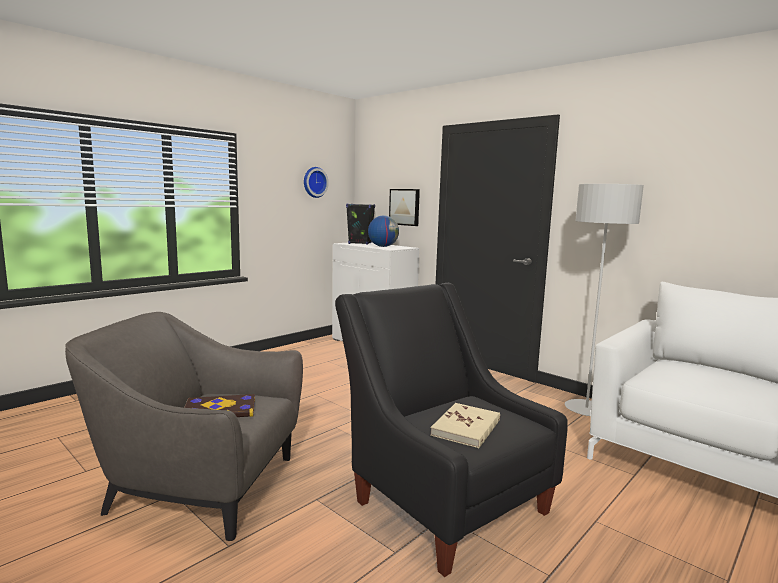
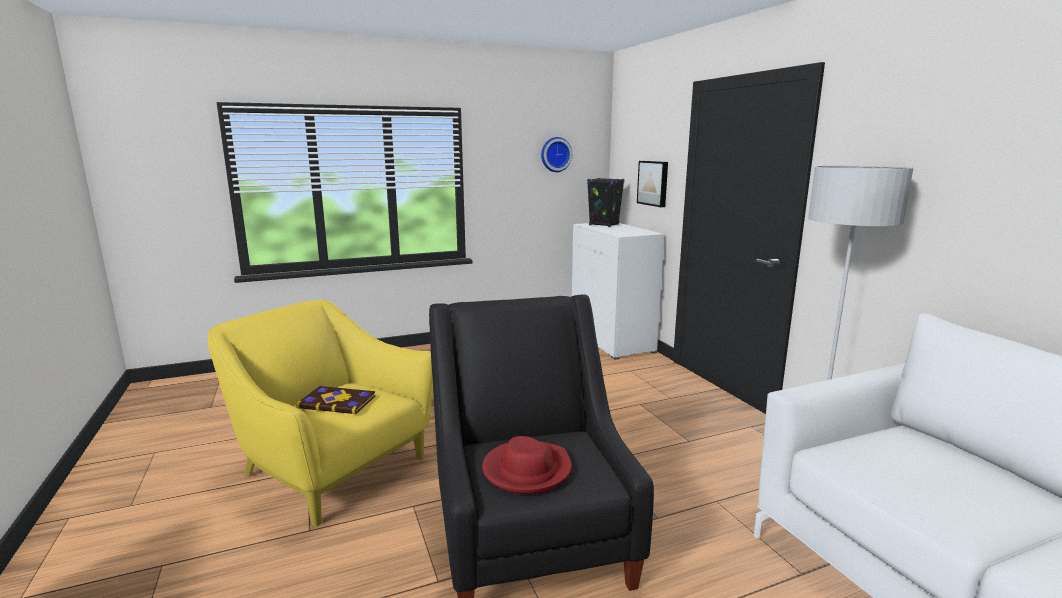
camera: 25 degrees right, 5 degrees up
(200, 485) = (332, 467): grey armchair -> yellow armchair
(383, 246) = (621, 230): globe -> none
(466, 428) = (527, 470): beige book -> red hat

